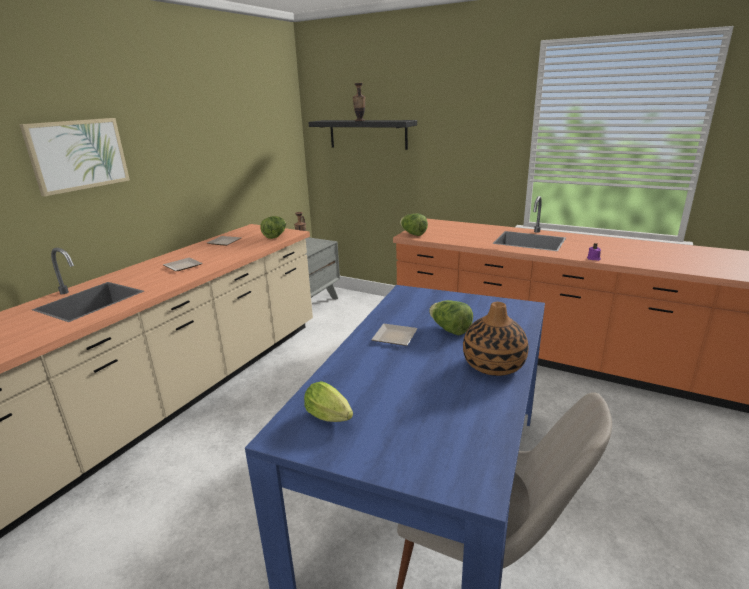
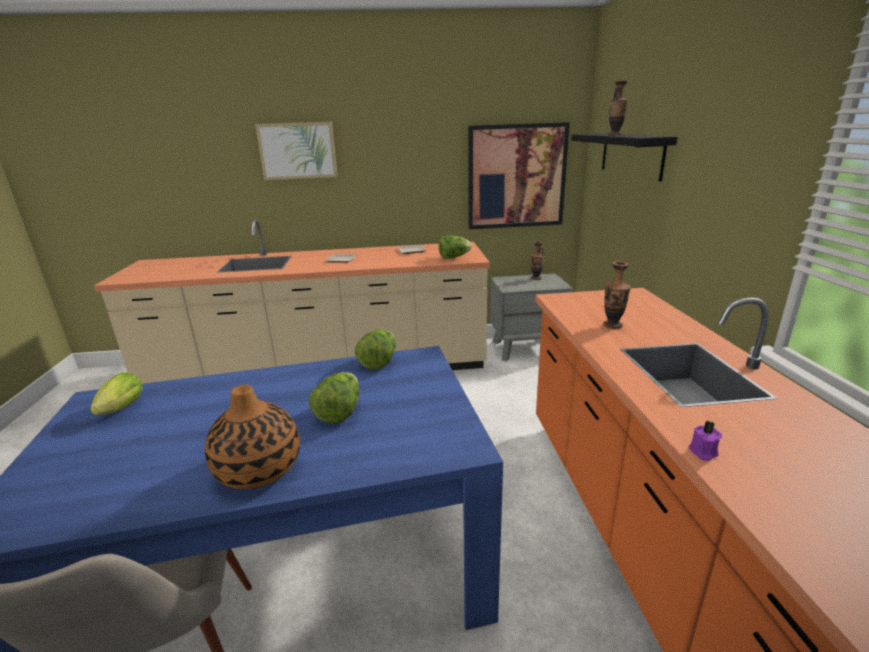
camera: 55 degrees right, 0 degrees up
(267, 160) = (516, 177): none -> picture
(396, 336) = (300, 387): plate -> none
(413, 234) = (566, 299): lettuce -> lettuce (379, 362)
(464, 236) = (612, 325): none -> vase

